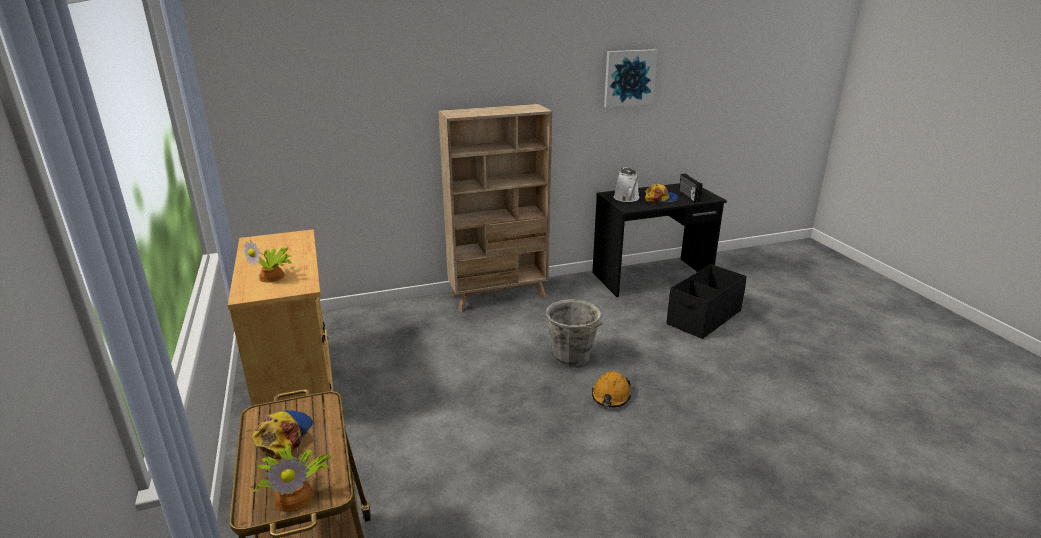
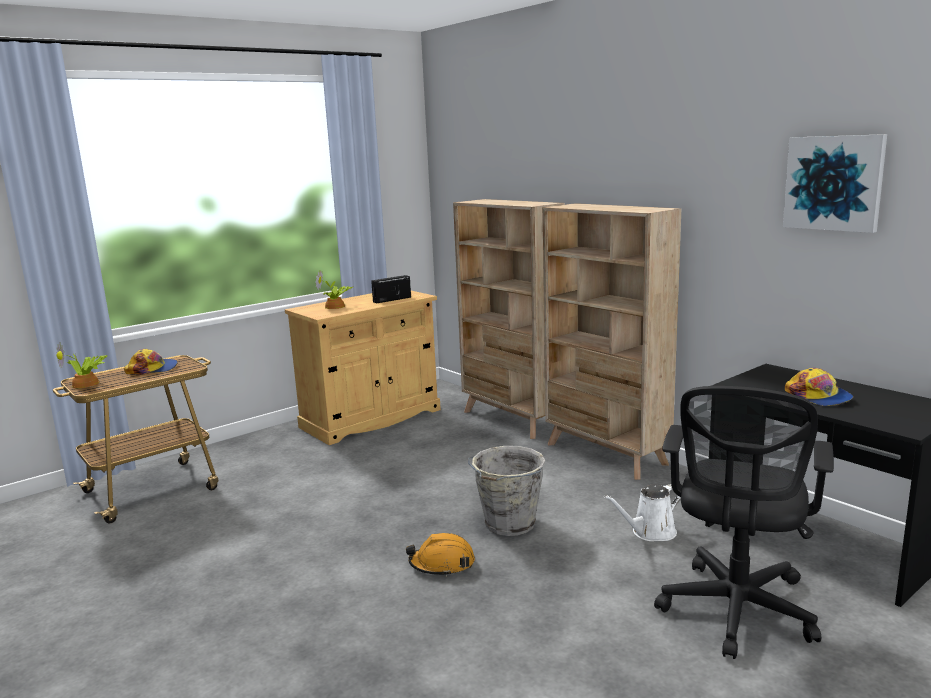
camera: 70 degrees right, 10 degrees down
(395, 313) = (512, 419): none -> beige bookcase
(627, 198) = (774, 380): white watering can -> white watering can (650, 533)
(688, 196) = (872, 412): radio -> radio (391, 299)
(703, 317) = (736, 612): black storage box -> black office chair

